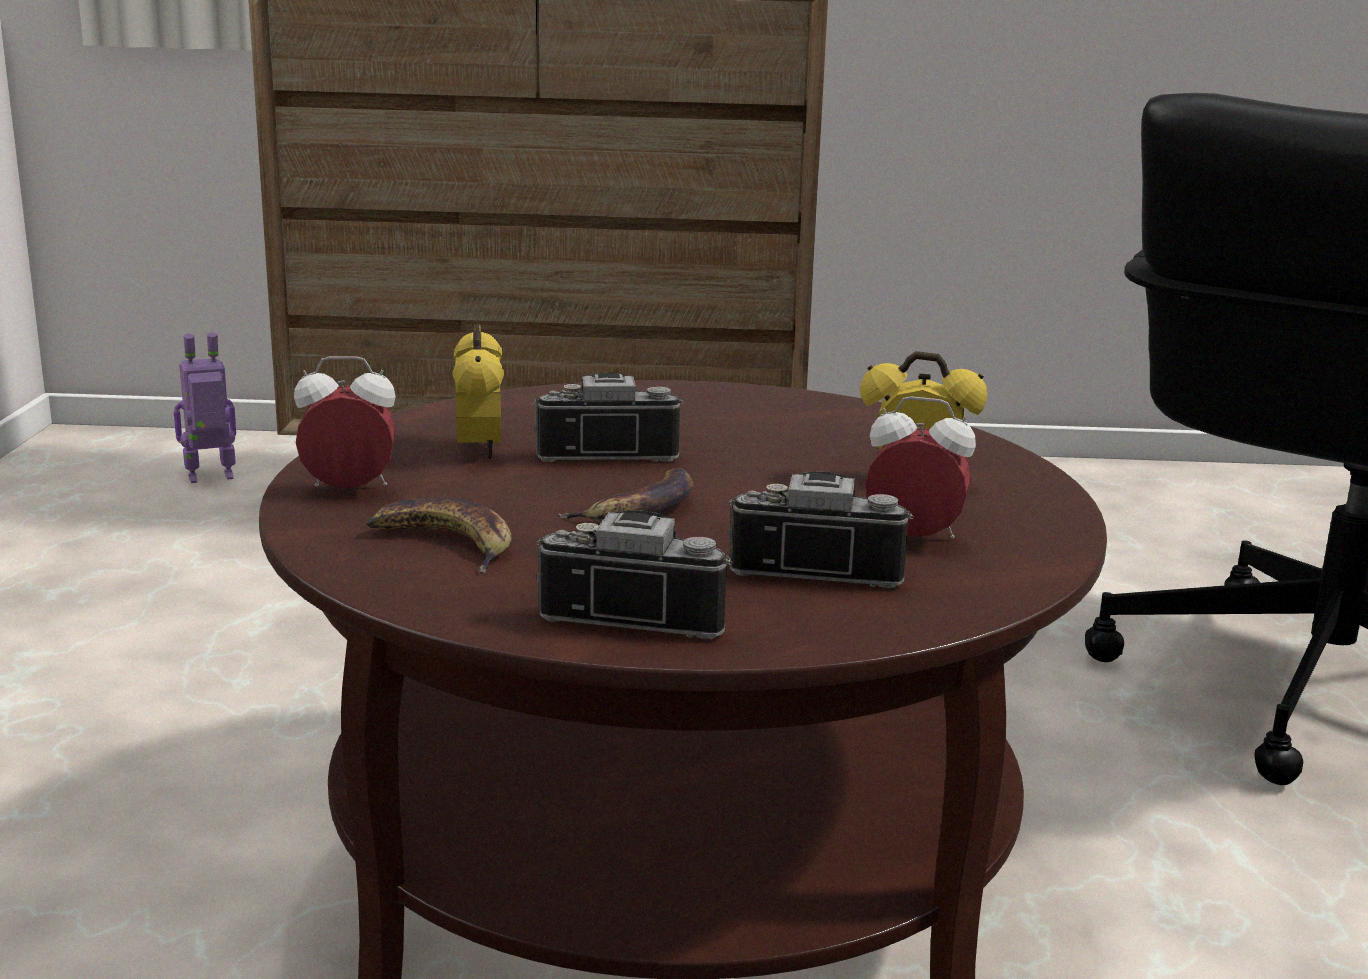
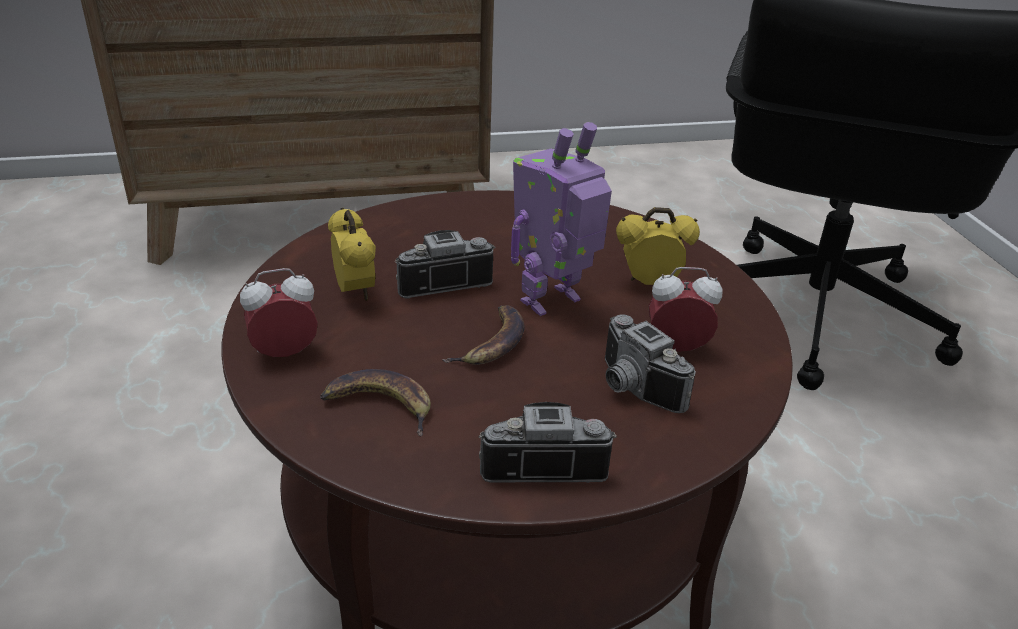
camera: 15 degrees left, 15 degrees up
(211, 478) = (72, 223): toy robot -> toy robot (552, 302)
(817, 567) = (632, 389): camera -> camera turned 120 degrees counterclockwise

